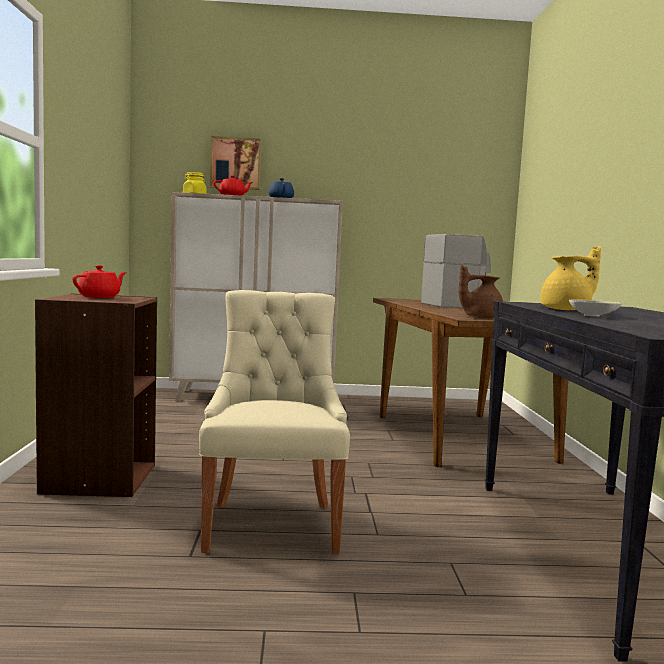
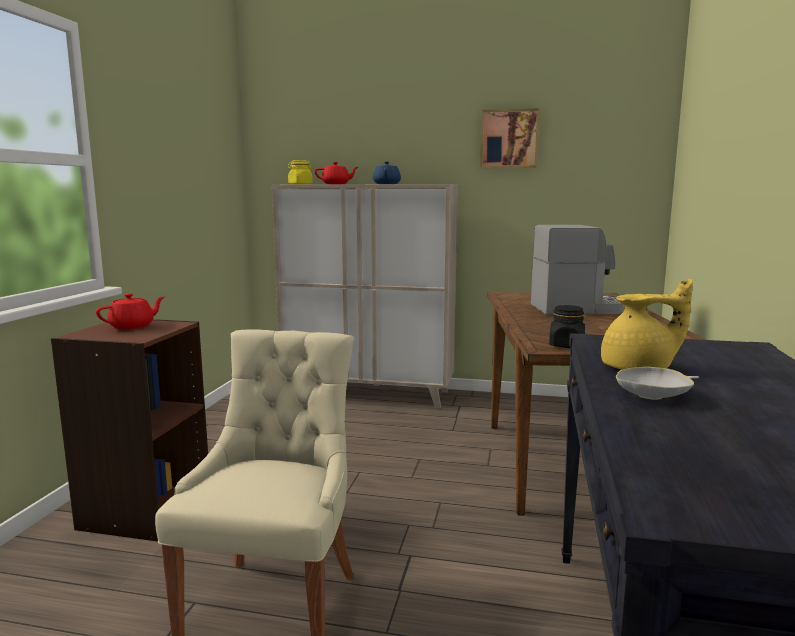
camera: 15 degrees right, 5 degrees up
(235, 163) = (346, 146): picture -> picture (509, 139)
(480, 318) = (566, 345): brown teapot -> black jar

